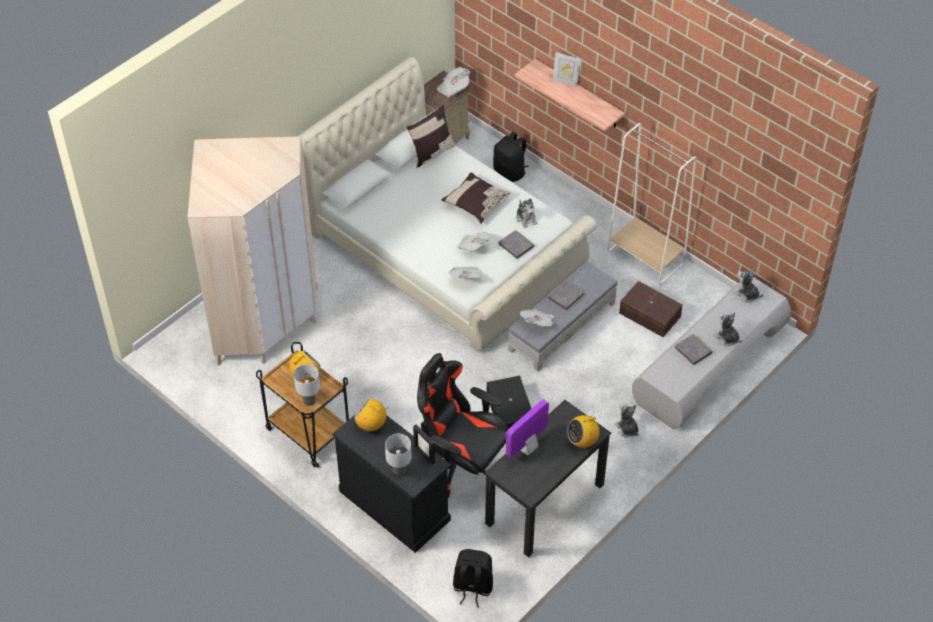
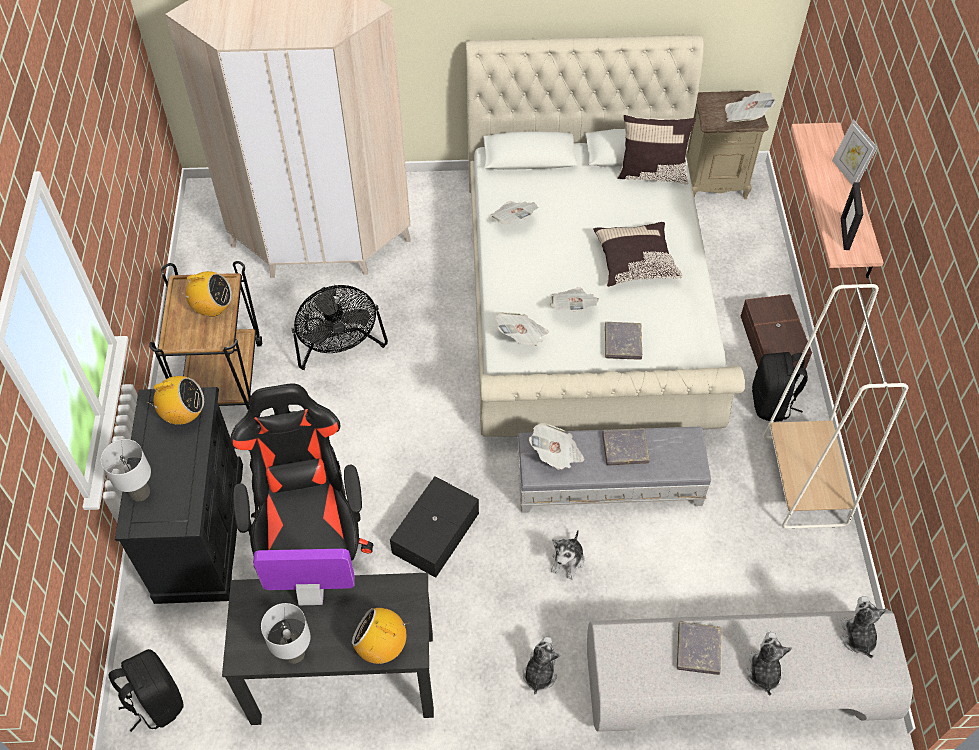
camera: 45 degrees right, 5 degrees up
(310, 402) = (182, 339): white table lamp -> white table lamp (295, 655)
(347, 369) = (336, 345): none -> black fan
(371, 425) = (184, 414): radio -> radio turned 105 degrees clockwise
(389, 226) = (513, 219): none -> newspaper
(424, 454) = (190, 498): picture frame -> picture frame (845, 234)
(510, 172) = (751, 265): black backpack -> black backpack (772, 403)
(526, 218) = (672, 320): plush toy -> plush toy (568, 561)
(649, 316) = (728, 556): brown storage box -> brown storage box (771, 343)

